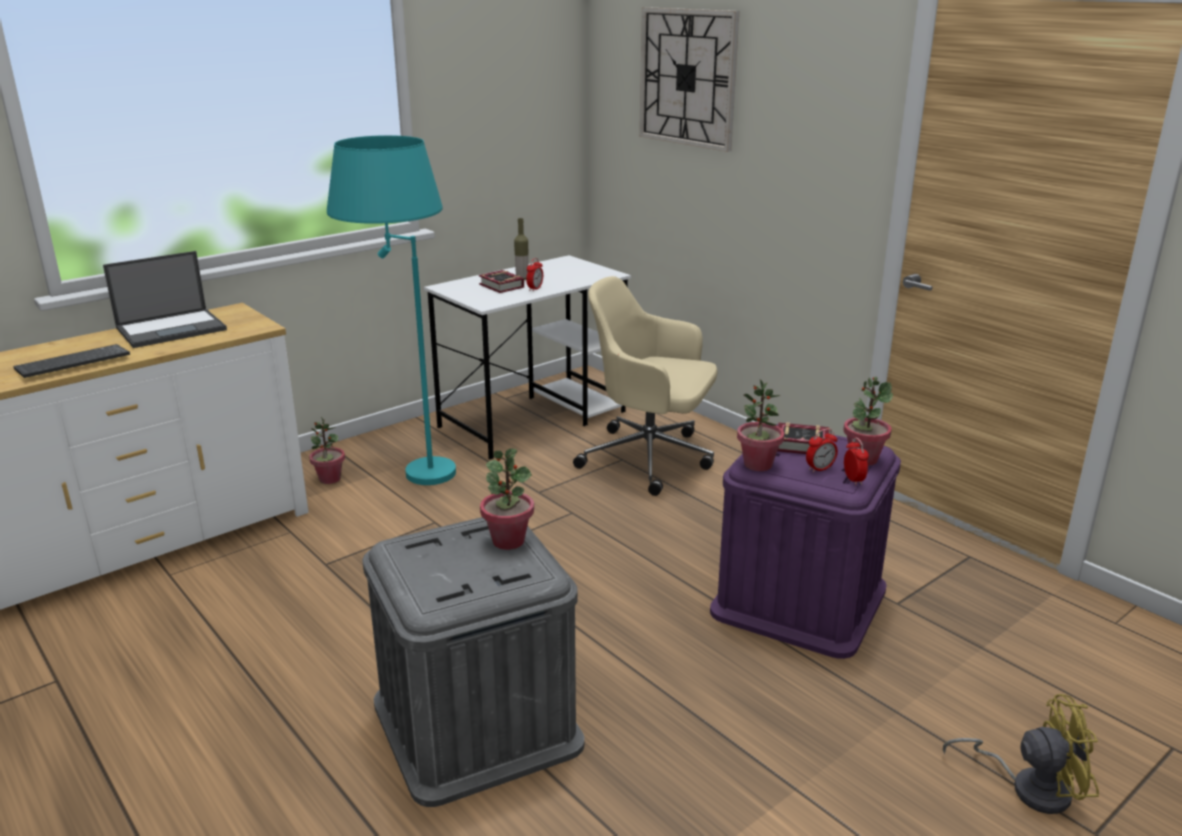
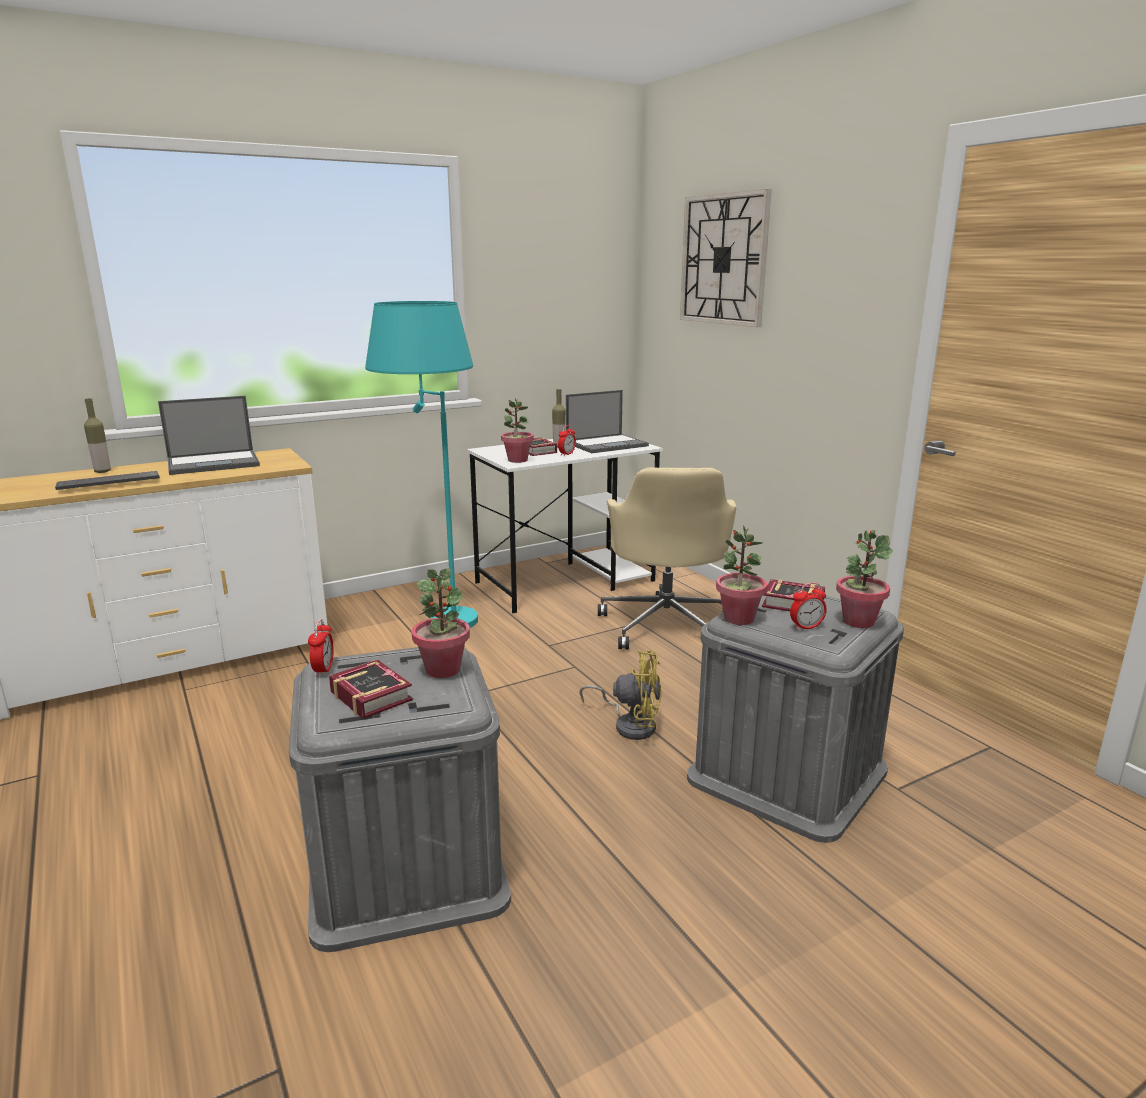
camera: 10 degrees right, 5 degrees down
(51, 348) = (102, 471): none -> bottle
(329, 479) = (361, 619): potted plant -> potted plant (517, 460)
(454, 571) = (371, 694): none -> book
(571, 273) = (607, 444): none -> laptop
(650, 459) = (667, 624): beige office chair -> beige office chair turned 120 degrees counterclockwise
(799, 600) = (787, 774): purple storage box -> grey storage box
(853, 480) = (841, 641): alarm clock -> alarm clock (324, 670)
(1029, 787) = (1031, 1030): yellow fan -> yellow fan (630, 725)

